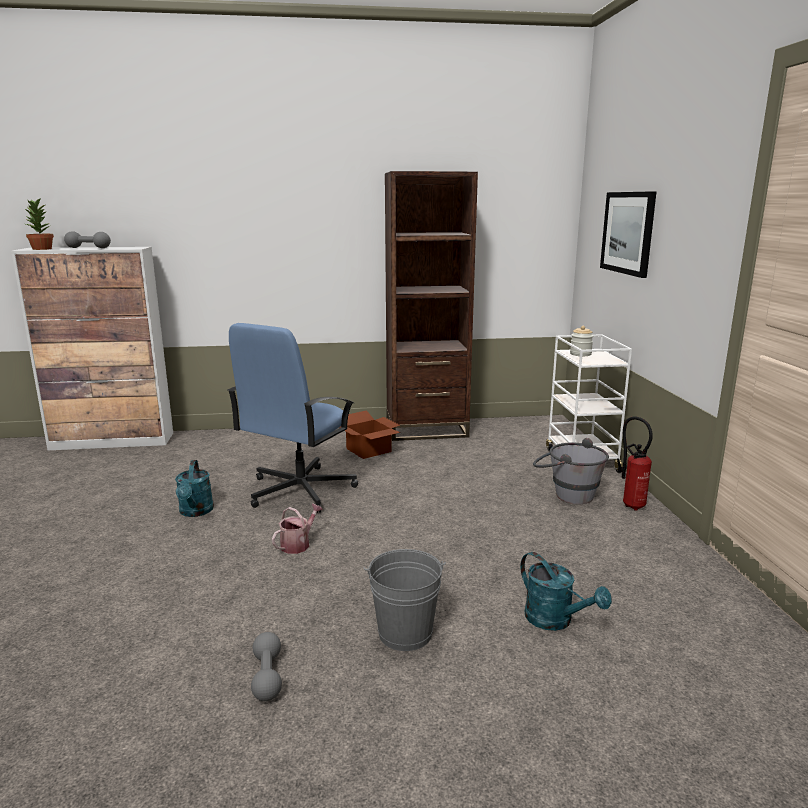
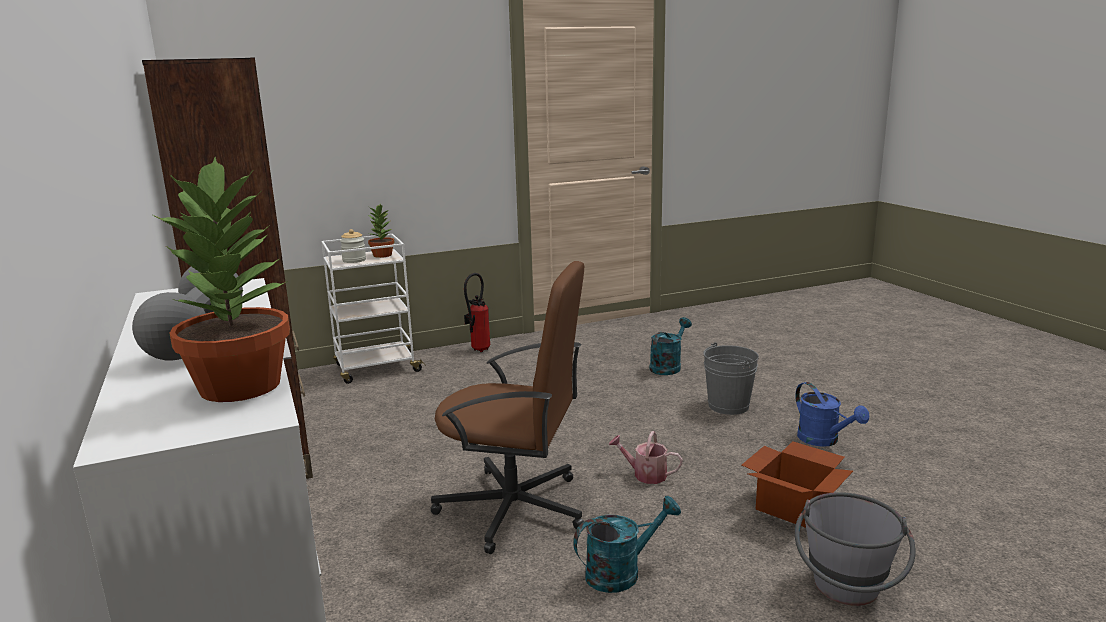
camera: 105 degrees left, 0 degrees up
(267, 676) = (824, 440): grey dumbbell -> blue watering can
(299, 490) = (515, 509): blue office chair -> brown office chair
(368, 450) = (356, 488): cardboard box -> cardboard box (795, 506)
(566, 494) = (464, 371): grey bucket -> grey bucket (847, 594)
(598, 360) = (382, 255): none -> potted plant
(628, 232) = (329, 126): picture -> none

